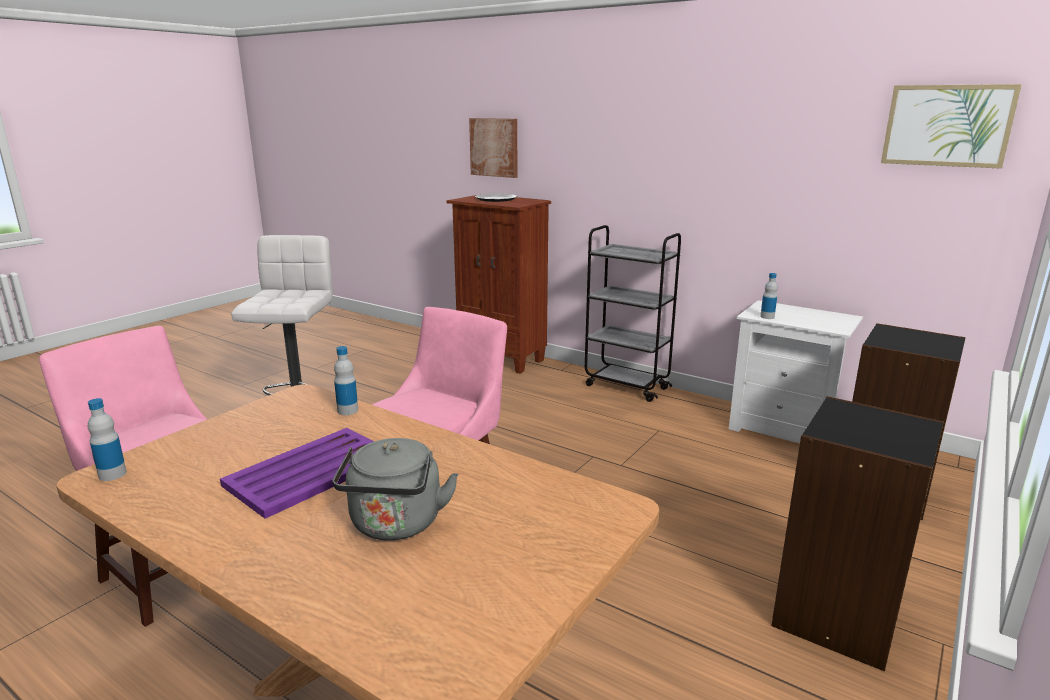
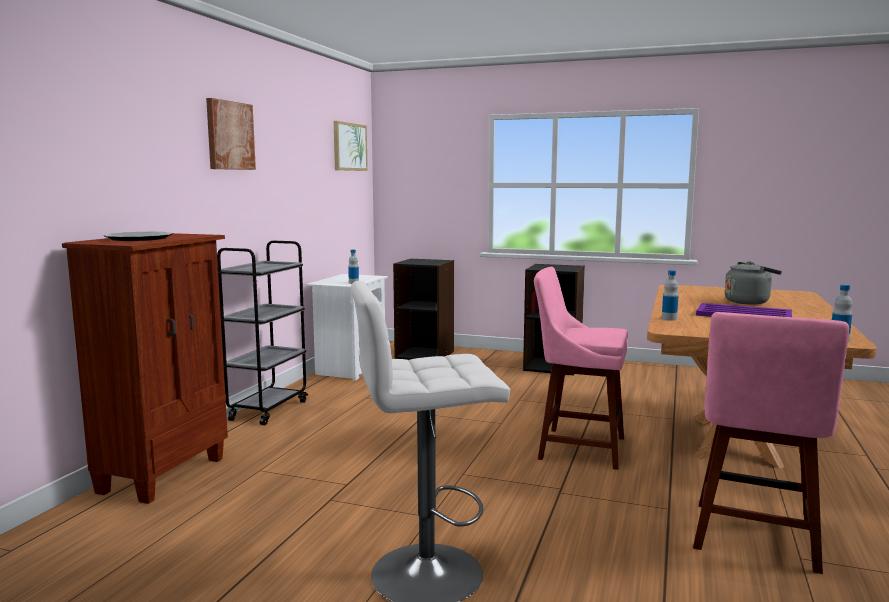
camera: 105 degrees left, 10 degrees down
(494, 147) = (62, 166): picture -> picture (229, 135)

